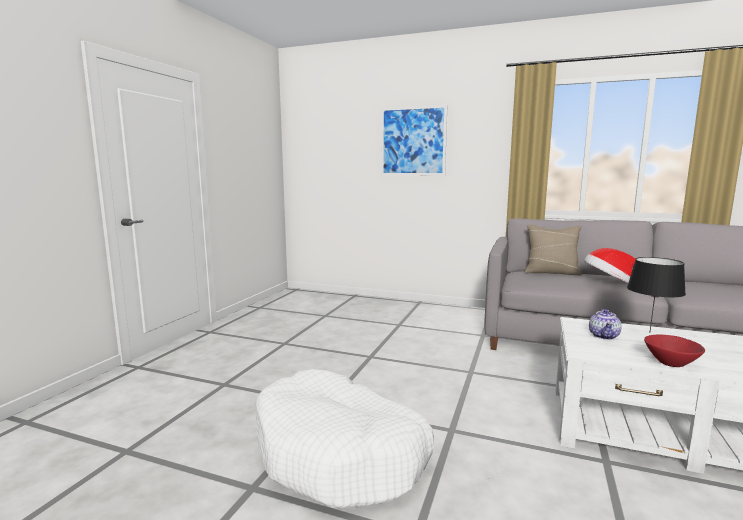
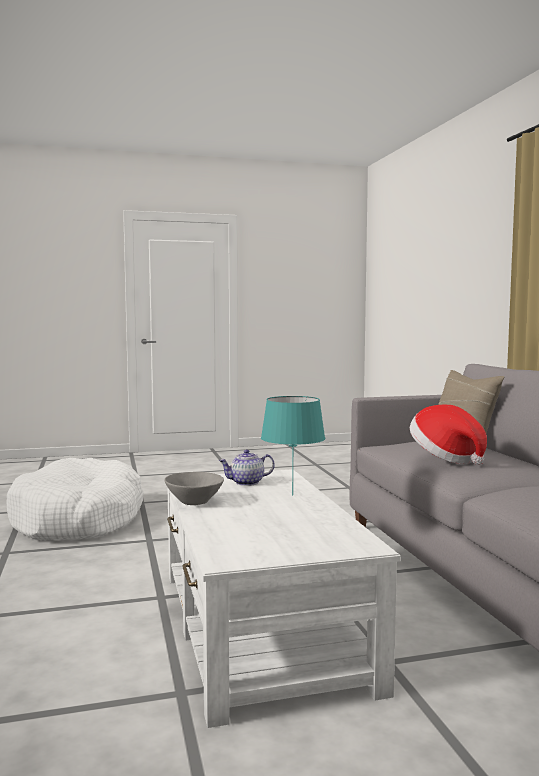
camera: 55 degrees right, 5 degrees down
(413, 141) = (445, 259): picture -> none
(650, 333) = (293, 495): black table lamp -> turquoise table lamp
(671, 363) = (194, 502): red bowl -> grey bowl

